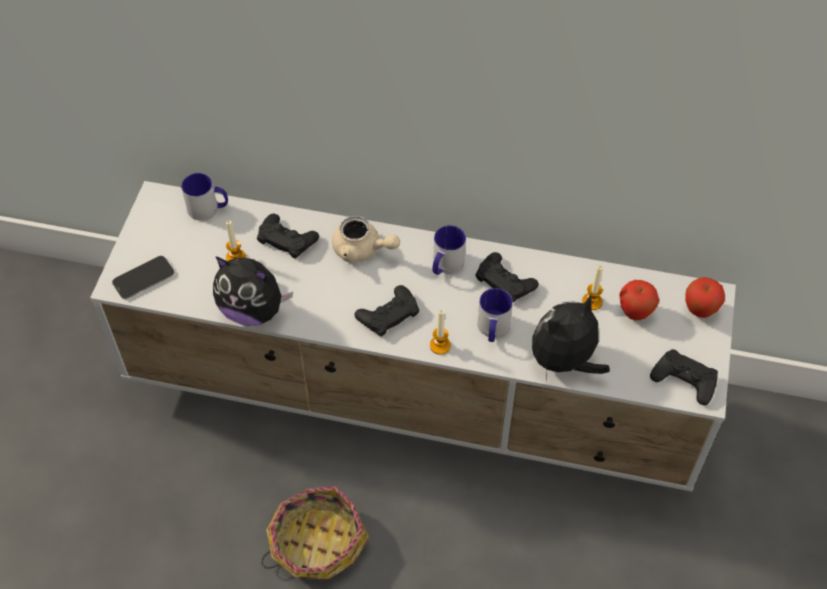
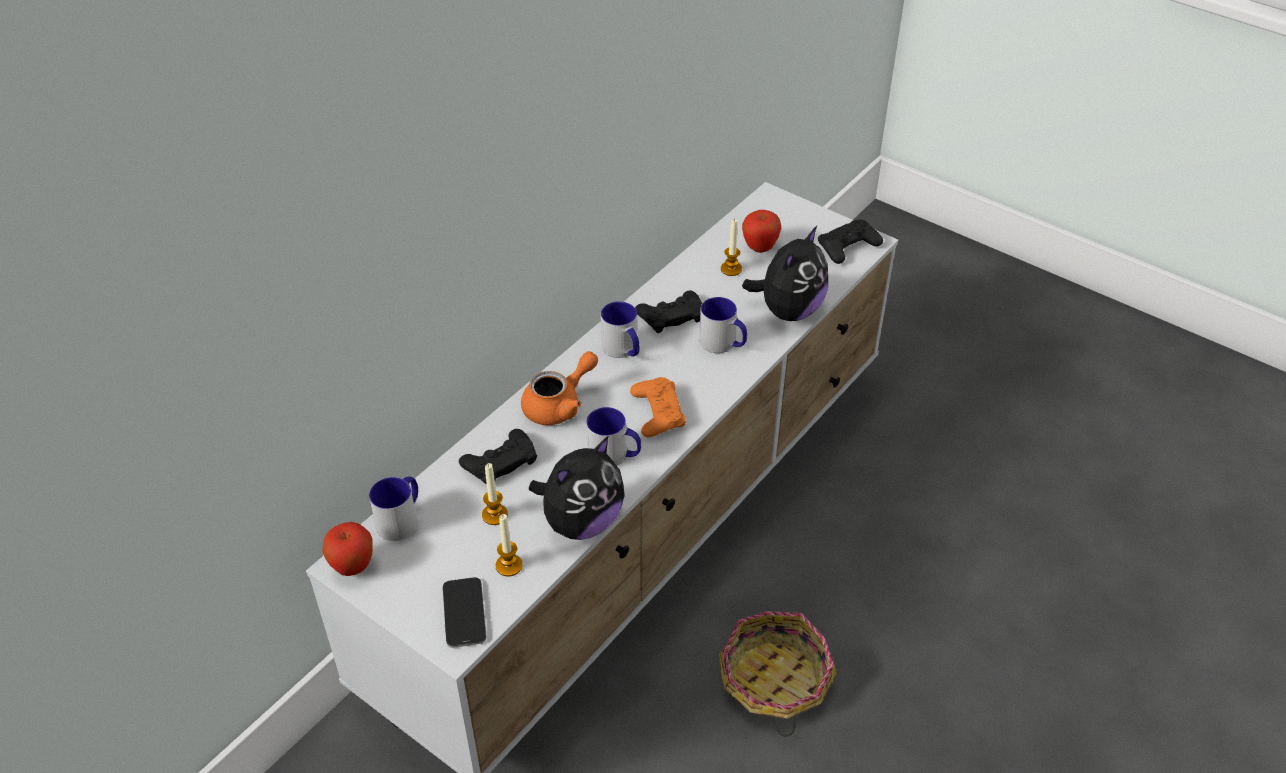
camera: 65 degrees left, 10 degrees down
(328, 304) = (614, 455): none -> mug
(362, 250) = (559, 405): beige teapot -> orange teapot
(388, 314) = (657, 412): black game controller -> orange game controller
(440, 345) = (720, 387): candle -> candle (509, 565)
(564, 362) = (788, 310): plush toy -> plush toy turned 135 degrees counterclockwise
(699, 310) = (780, 211): apple -> apple (353, 567)

